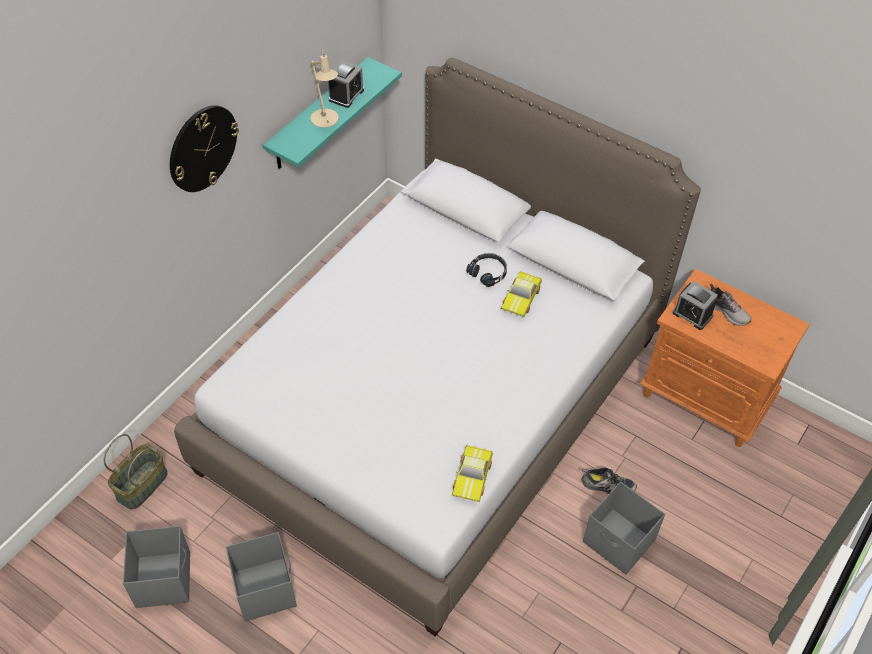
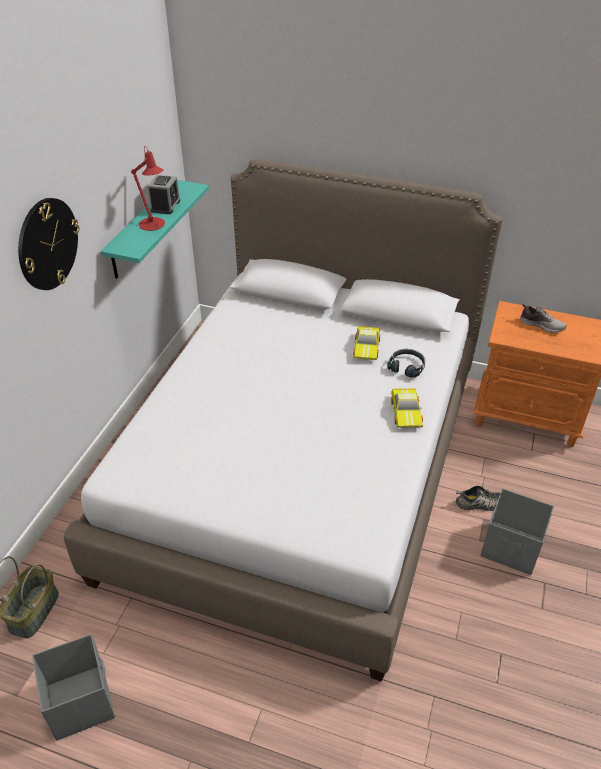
camera: 15 degrees left, 10 degrees down
(265, 588) = (193, 681): grey storage box -> none
(326, 120) = (154, 225): beige table lamp -> red table lamp
(473, 477) = (389, 500): toy car -> toy car (407, 412)
(488, 272) = (329, 334): black headphones -> black headphones (407, 366)
(692, 314) = (515, 332): alarm clock -> none

